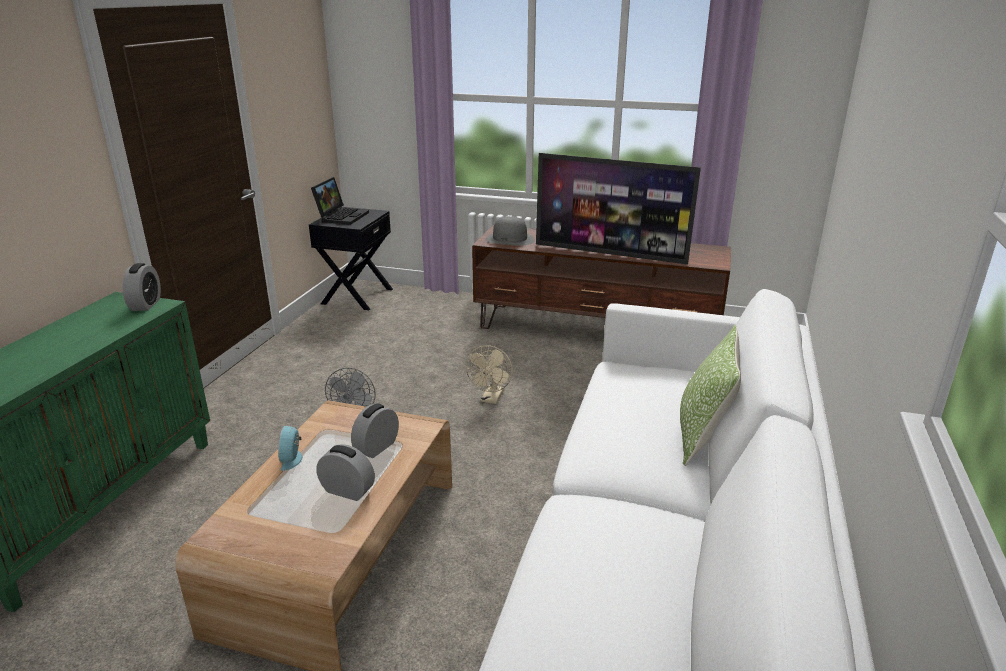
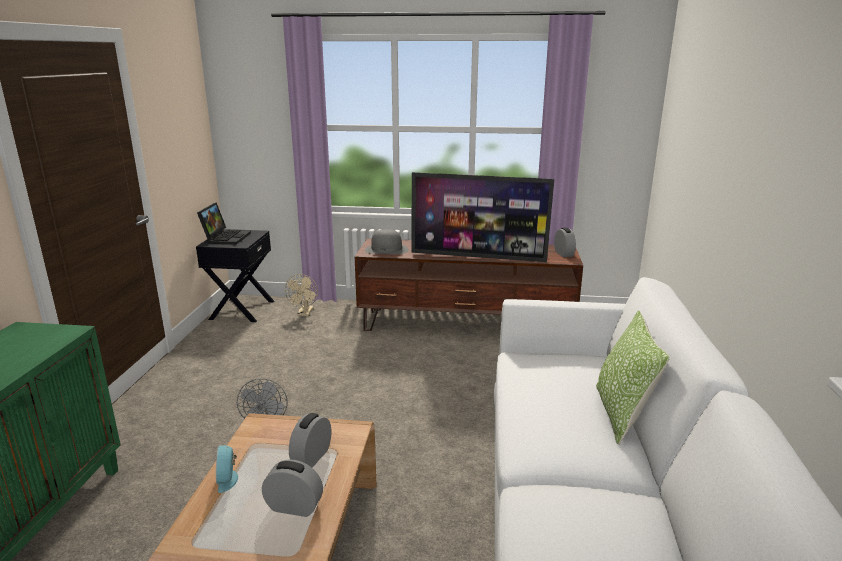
camera: 10 degrees left, 5 degrees down
(146, 305) = (52, 333): alarm clock -> alarm clock (563, 254)
(491, 399) = (391, 395): beige fan -> beige fan (304, 313)

